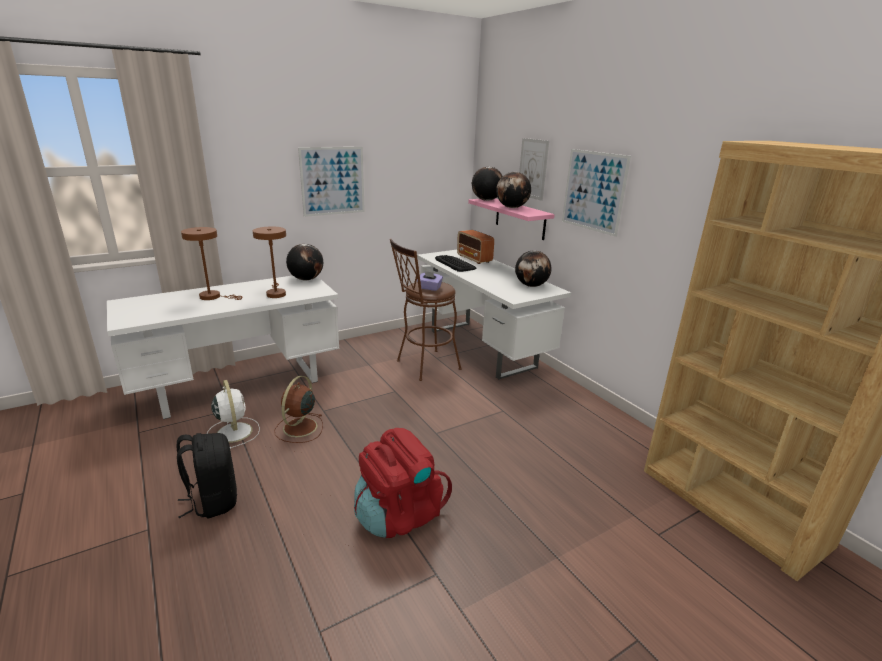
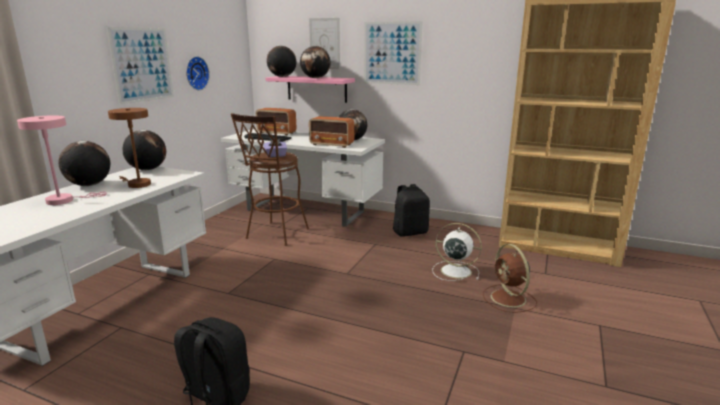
camera: 35 degrees left, 5 degrees down
(213, 297) = (65, 200): brown table lamp -> pink table lamp
(234, 431) = (154, 341): white fan -> white fan (454, 271)
(248, 285) = (89, 185): none -> globe
(299, 428) = (223, 313): brown fan -> brown fan (509, 299)
(395, 189) = (195, 73): none -> wall clock
(399, 515) = (392, 331): red backpack -> none
(499, 287) = (332, 145): none -> radio
(557, 411) = (410, 232): none -> black backpack

